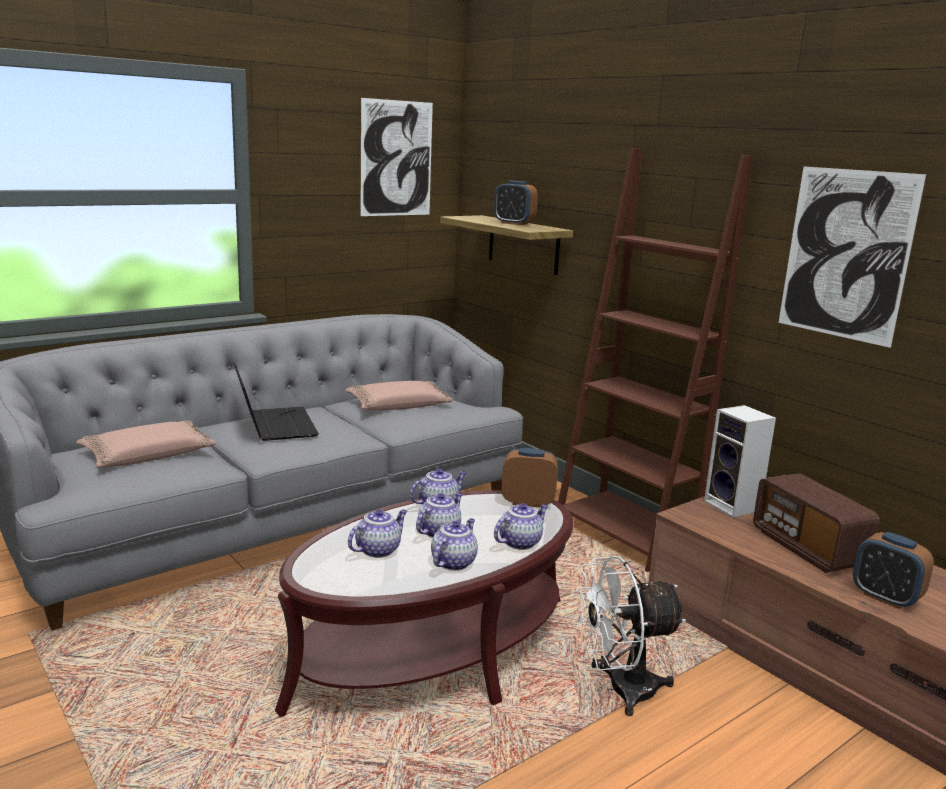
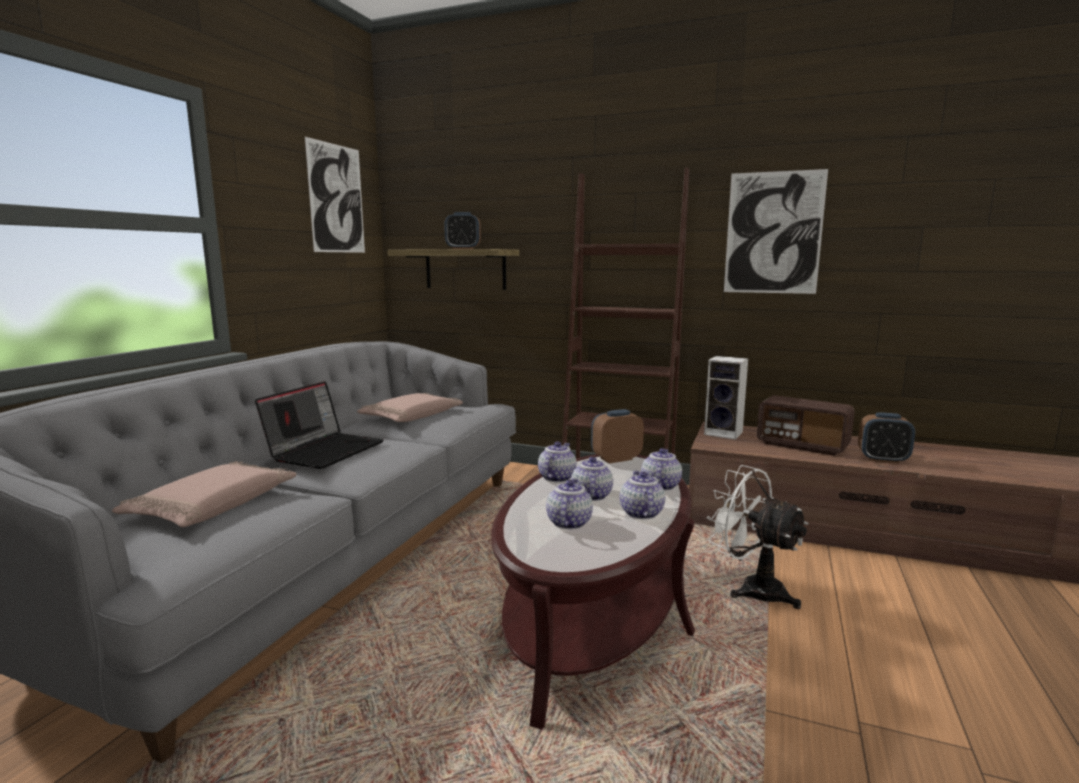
camera: 30 degrees left, 5 degrees down
(274, 425) = (325, 450): laptop -> laptop turned 75 degrees clockwise
(620, 690) = (752, 588): white fan -> white fan turned 90 degrees clockwise

